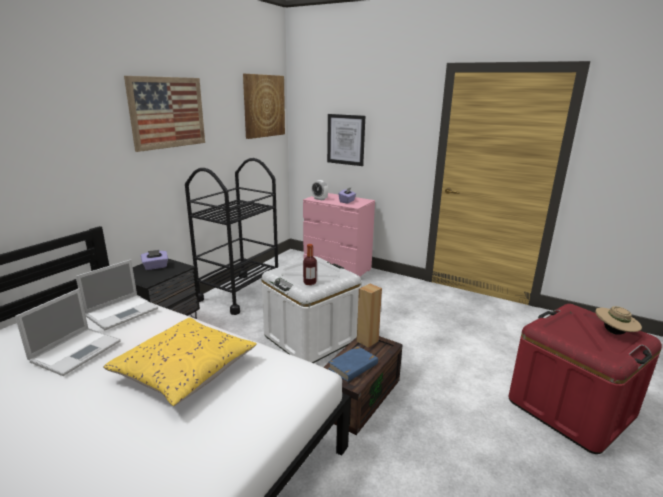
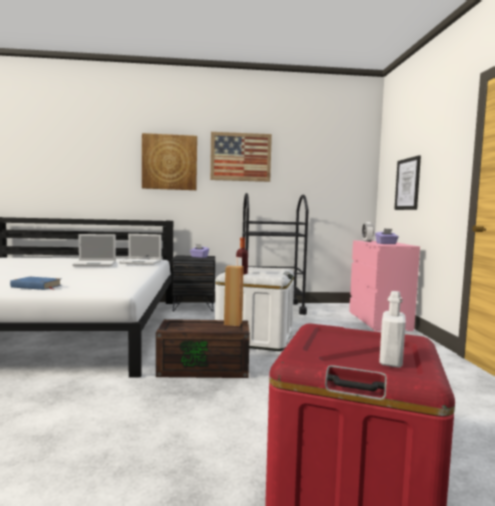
camera: 55 degrees right, 15 degrees down
(185, 371) = (98, 276): yellow pillow -> none
(264, 106) = (344, 159): picture -> picture (169, 162)
(353, 366) = (189, 325): blue book -> blue book (36, 286)
(614, 333) = (391, 361): beige hat -> white bottle

